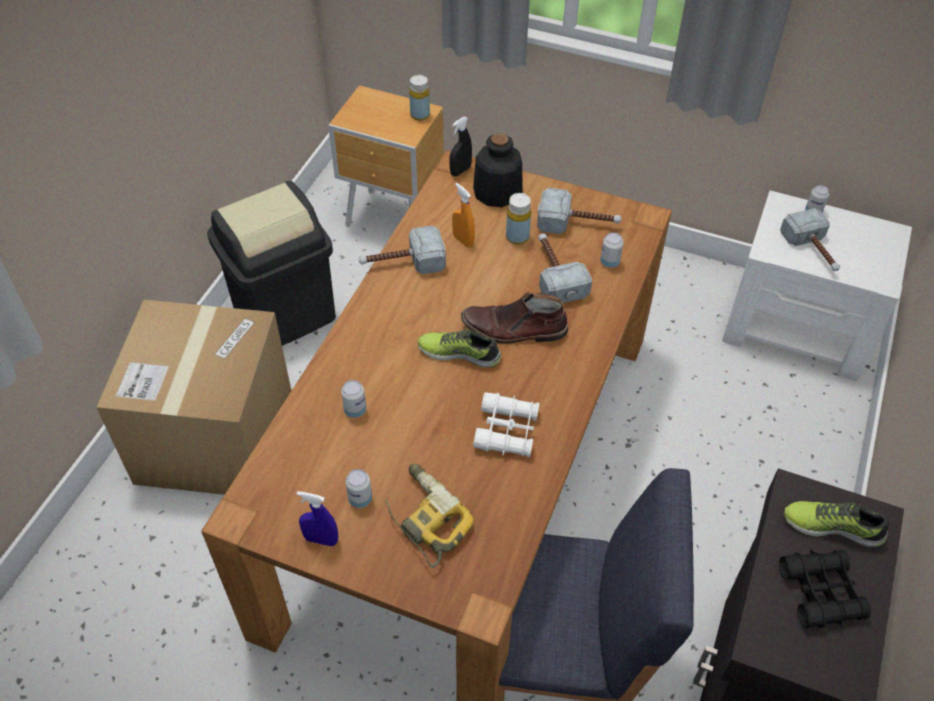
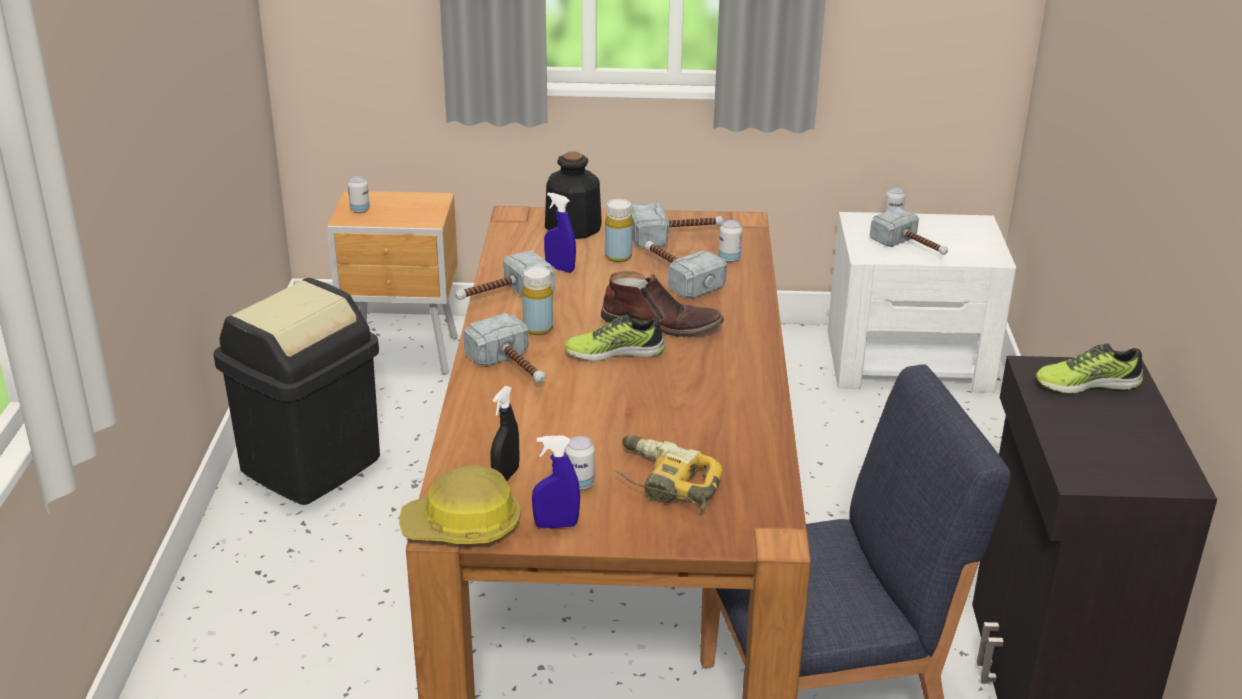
camera: 20 degrees left, 20 degrees down
(215, 437) = (280, 600): cardboard box -> none
(252, 519) = (462, 527): none -> hard hat
(355, 410) = (526, 417): can -> can (360, 210)
(371, 351) = (513, 368): none -> hammer
(420, 115) = (431, 203): yellow bottle -> yellow bottle (538, 328)
(460, 171) = (521, 218): black spray bottle -> black spray bottle (506, 476)
(463, 240) = (560, 268): orange spray bottle -> blue spray bottle
(507, 430) = (707, 399): white binoculars -> none
(514, 329) = (662, 324): brown boot -> brown boot turned 150 degrees counterclockwise
(821, 593) = (1109, 430): black binoculars -> none

